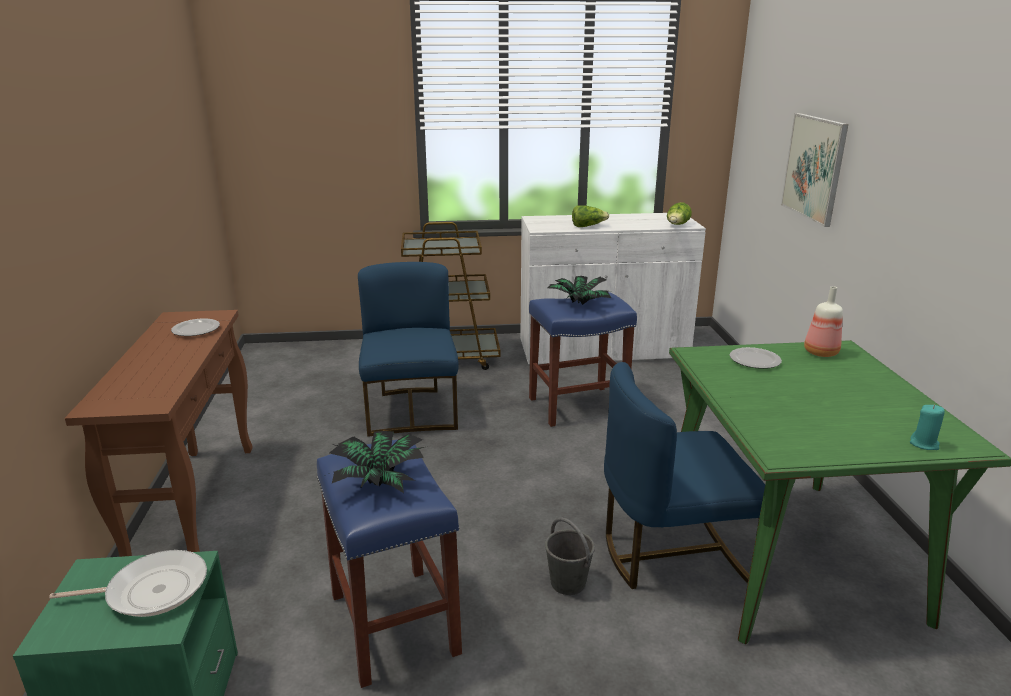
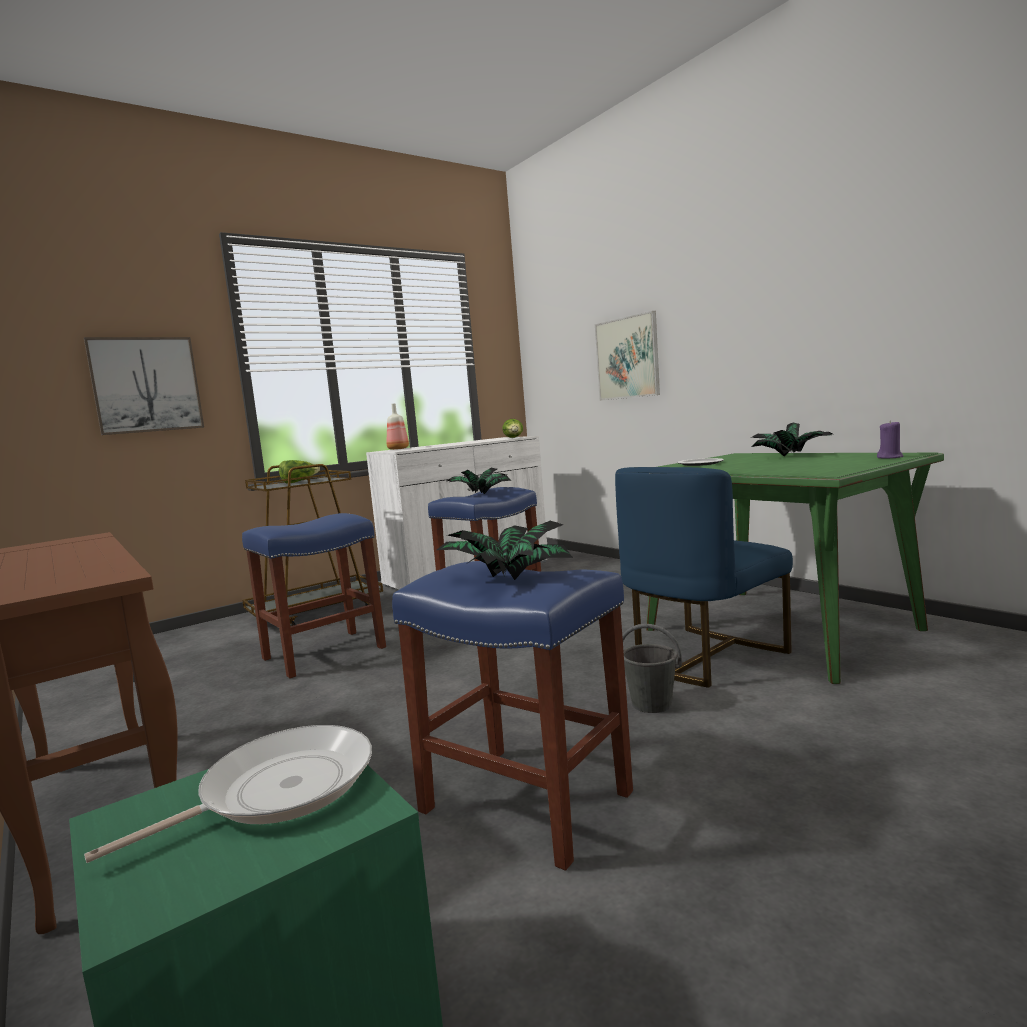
camera: 30 degrees left, 15 degrees down
(196, 329) = (70, 546): plate -> none
(336, 138) = (146, 385): none -> picture
(411, 411) = (325, 652): blue chair -> blue stool
(588, 226) = (441, 445): lettuce -> lettuce (299, 482)
(820, 353) = (732, 456): bottle -> bottle (398, 449)
(864, 384) = (791, 456): none -> potted plant
(924, 444) = (890, 457): turquoise candle -> purple candle

